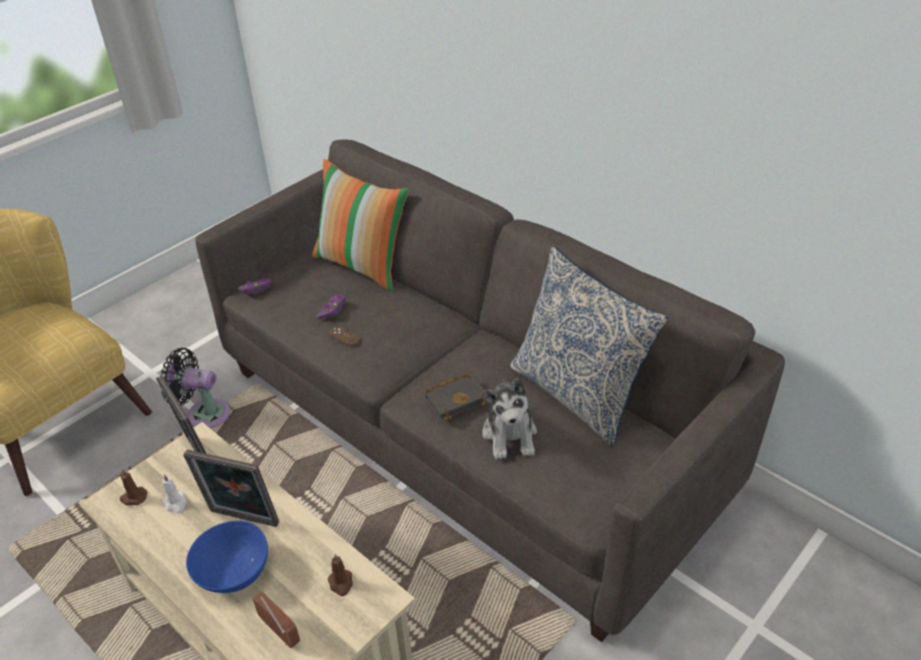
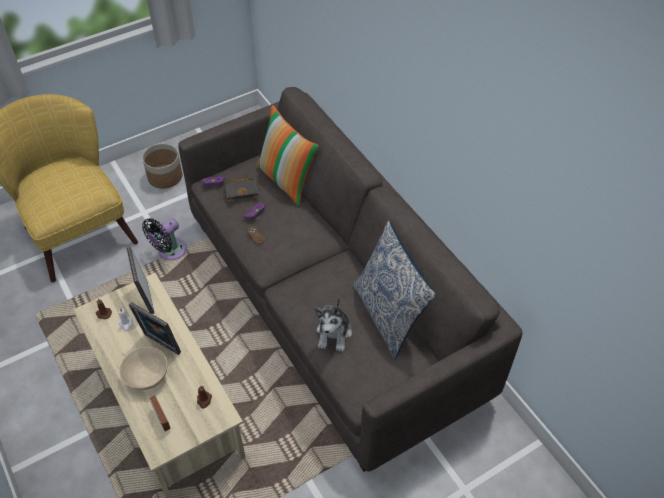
camera: 15 degrees right, 10 degrees up
(170, 323) = (165, 177): none -> planter
(204, 414) = (170, 252): black fan -> black fan turned 75 degrees counterclockwise
(233, 571) = (146, 376): blue bowl -> beige bowl
(457, 399) = (310, 299): black book -> black book (242, 191)

